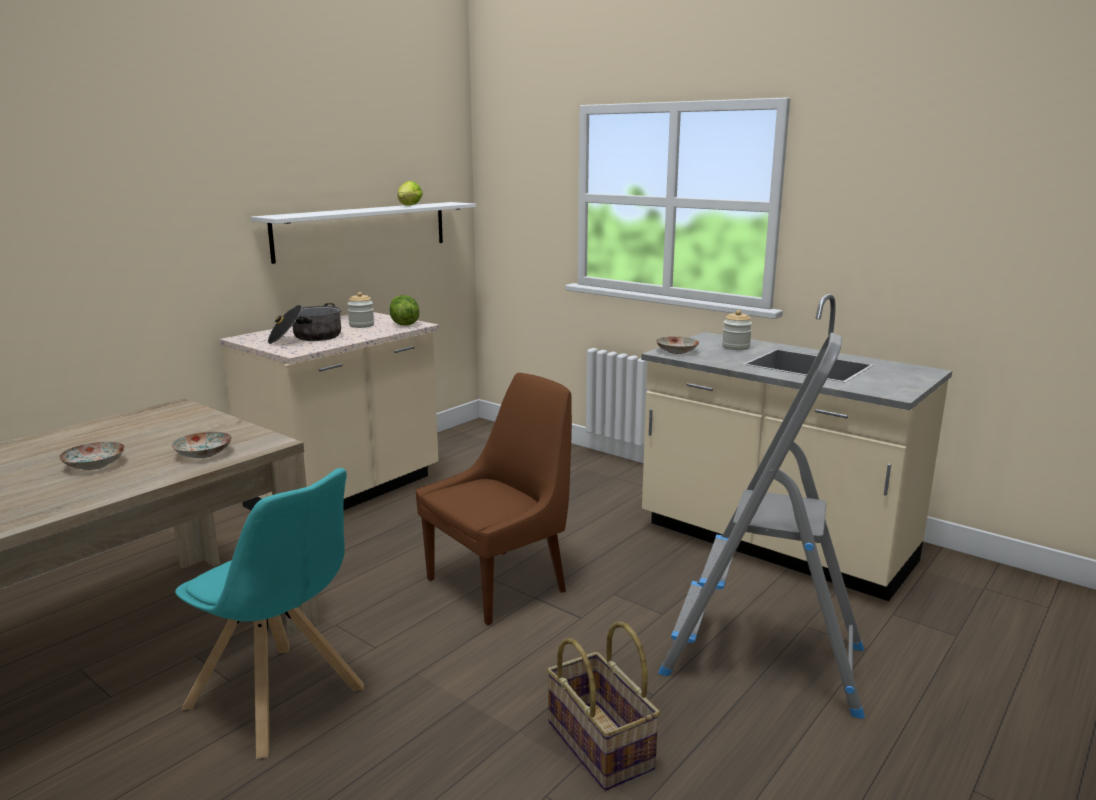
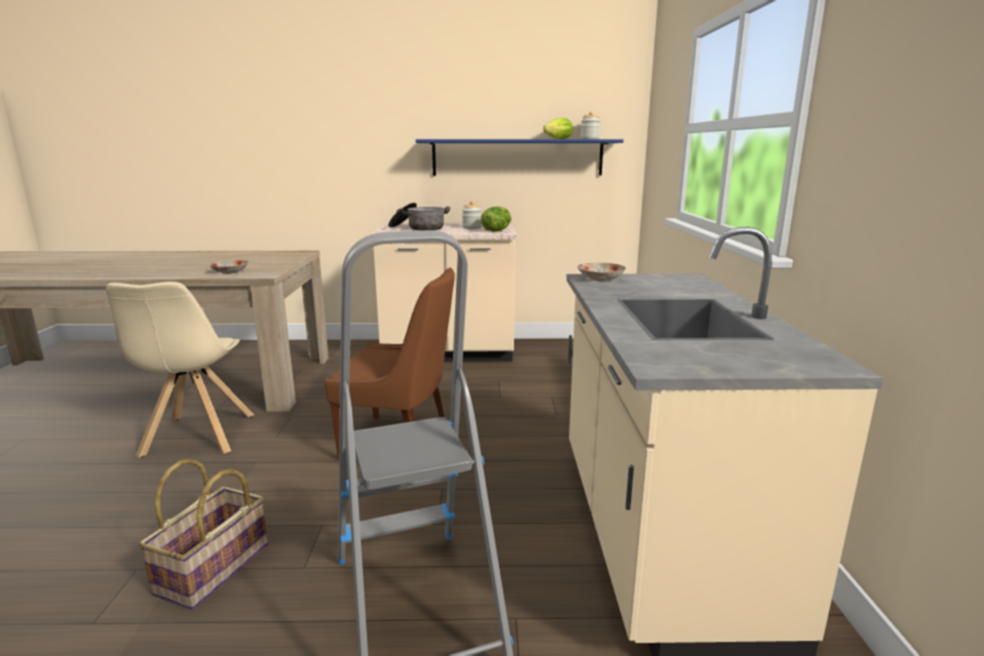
camera: 50 degrees right, 0 degrees up
(95, 465) = (194, 265): plate -> none
(280, 701) = (197, 437): turquoise chair -> beige chair
(363, 230) = (517, 157): white shelf -> blue shelf
(735, 347) = (674, 288): jar -> jar (589, 139)

